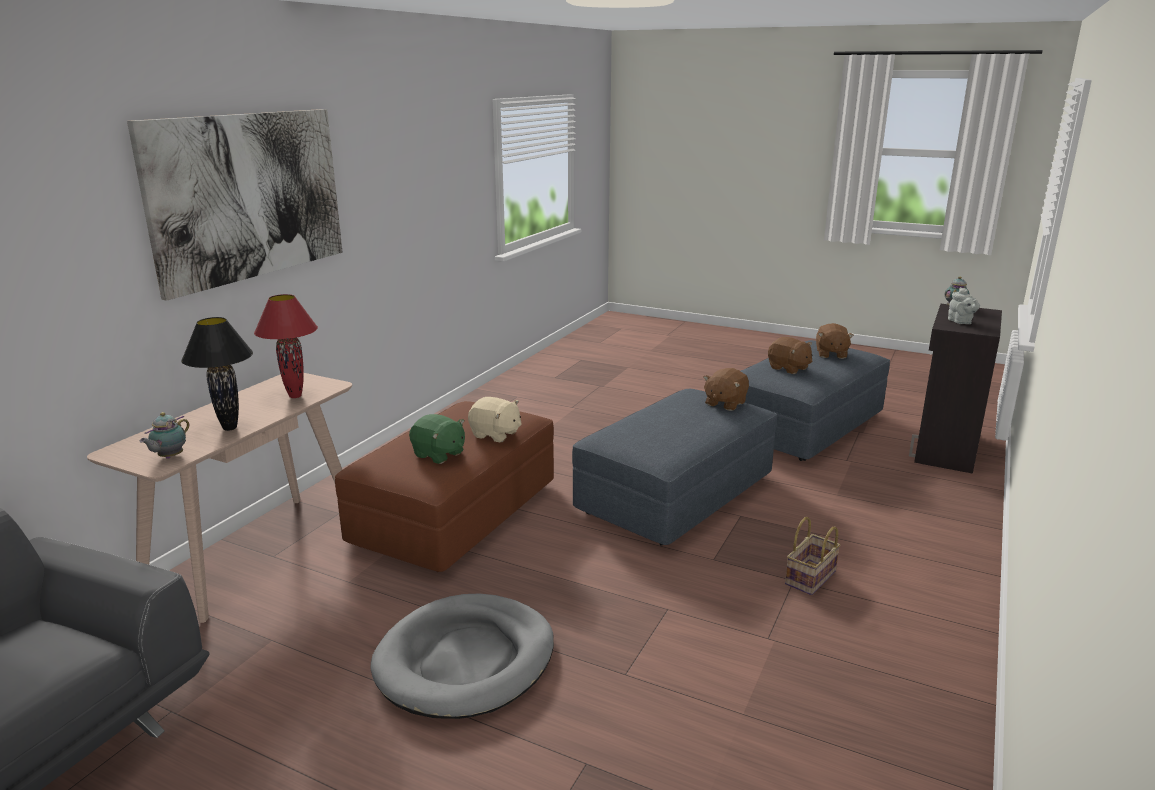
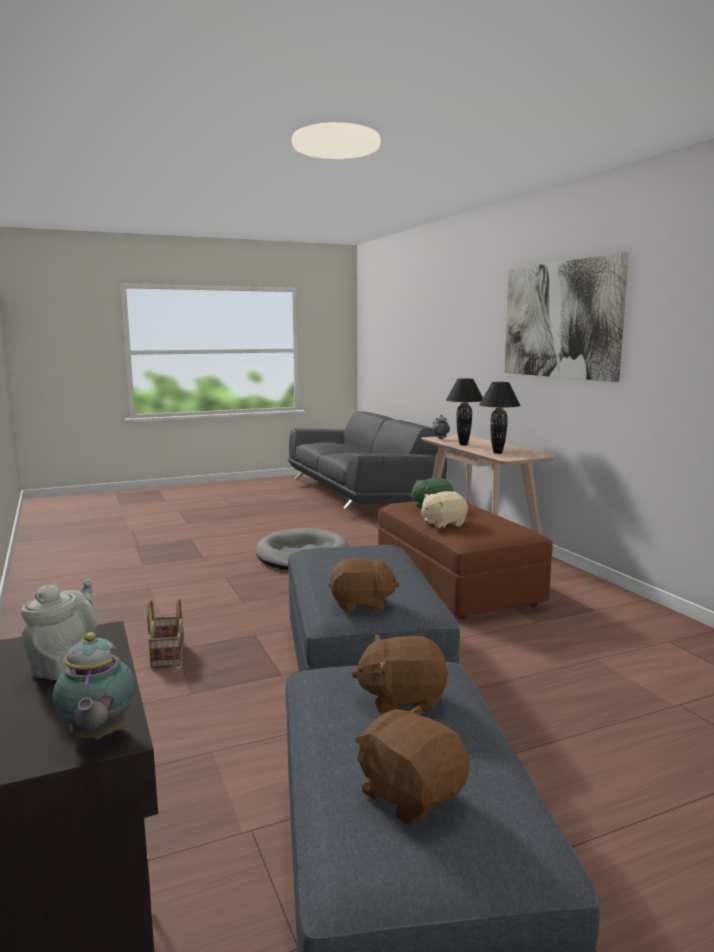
camera: 130 degrees right, 10 degrees down
(295, 396) = (497, 453): red table lamp -> black table lamp
(724, 403) = (362, 604): brown plush toy -> brown plush toy turned 105 degrees clockwise
(961, 322) = (64, 665): grey teapot -> grey teapot turned 75 degrees clockwise

